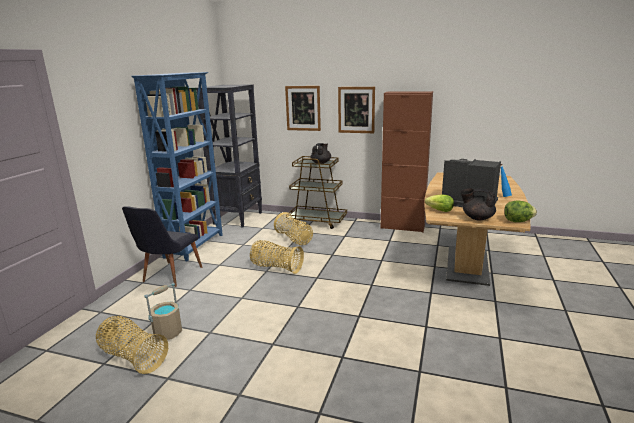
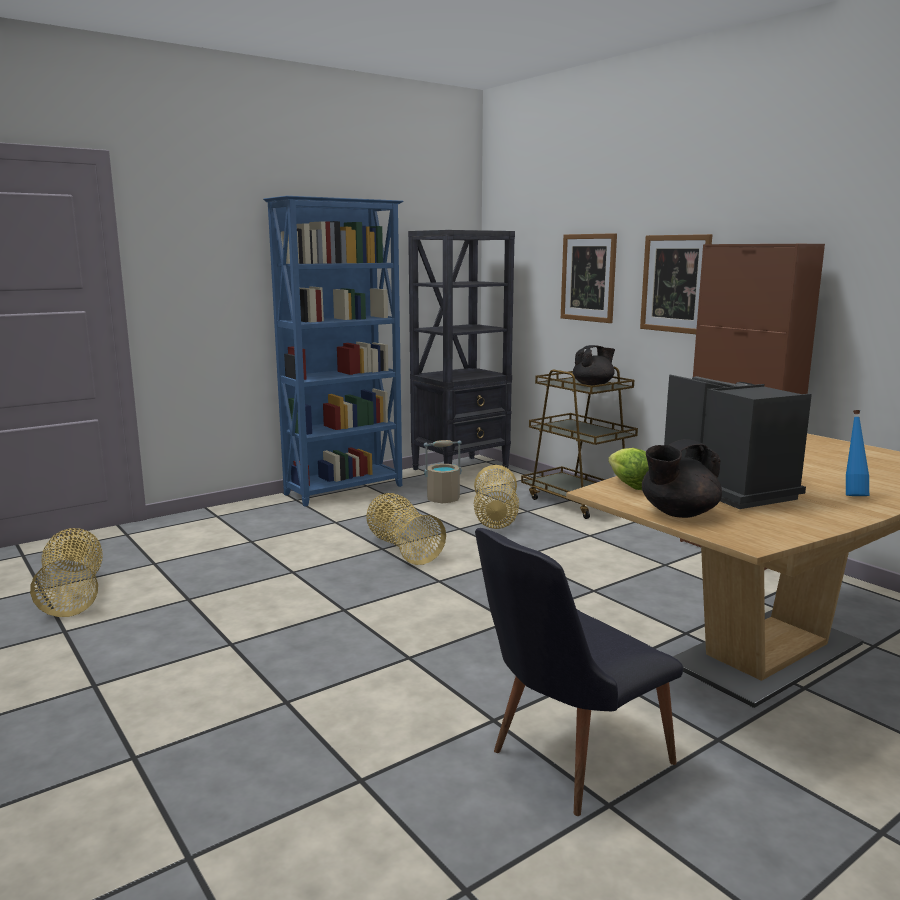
camera: 35 degrees right, 5 degrees down
(168, 276) = (253, 518): black chair -> black chair (567, 761)
(168, 332) = (148, 581): beige bucket -> beige bucket (443, 499)
(477, 218) = (678, 513): black teapot -> black teapot turned 90 degrees counterclockwise
(518, 221) = (760, 540): lettuce -> none

